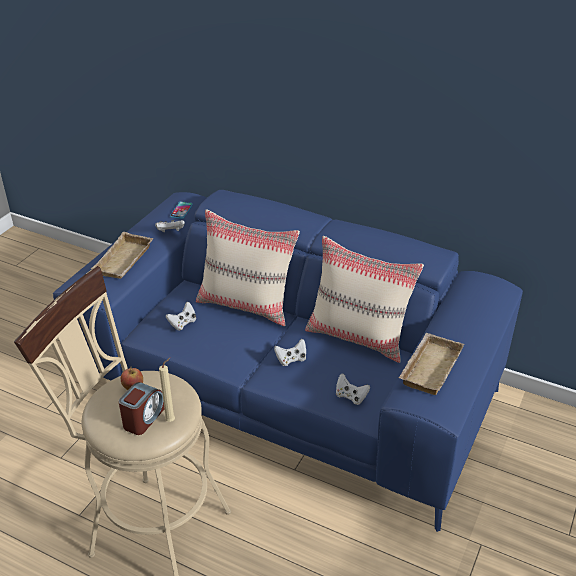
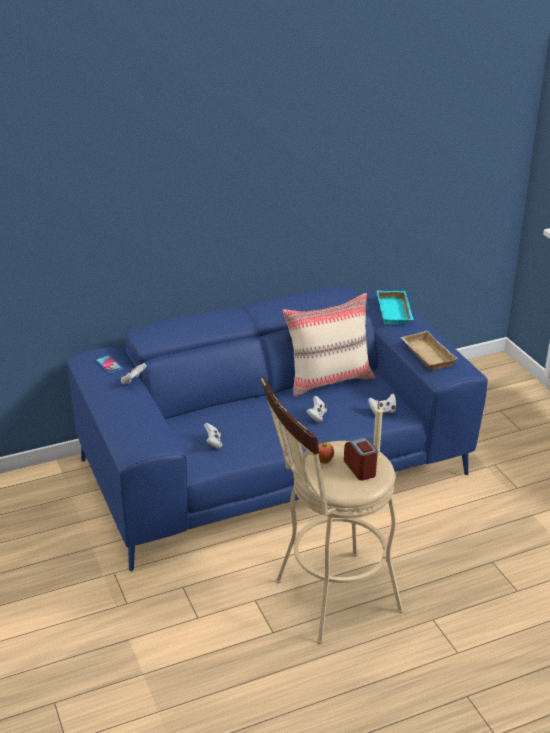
camera: 50 degrees left, 5 degrees down
(125, 261) = (140, 417): beige tray -> none
(246, 305) = (231, 406): beige pillow -> none
(478, 308) = (395, 312): none -> turquoise tray

